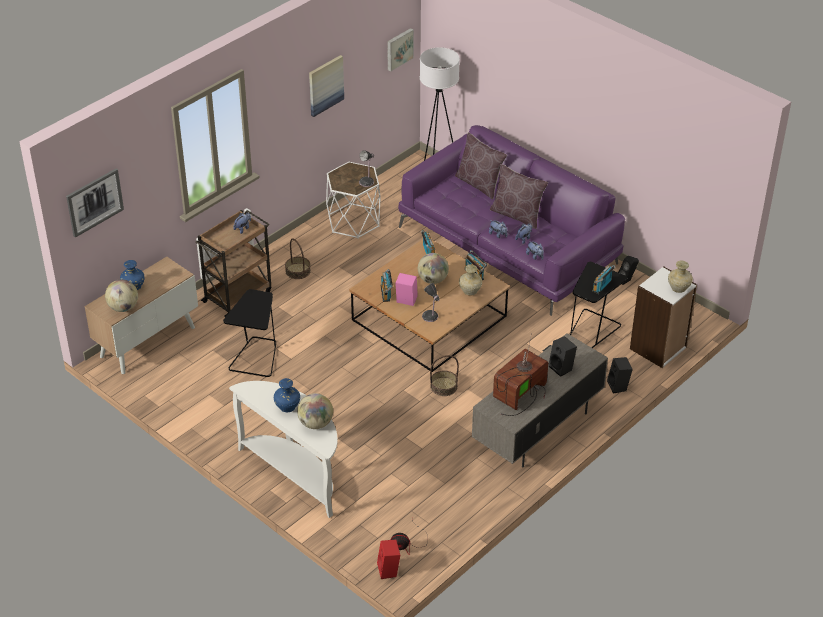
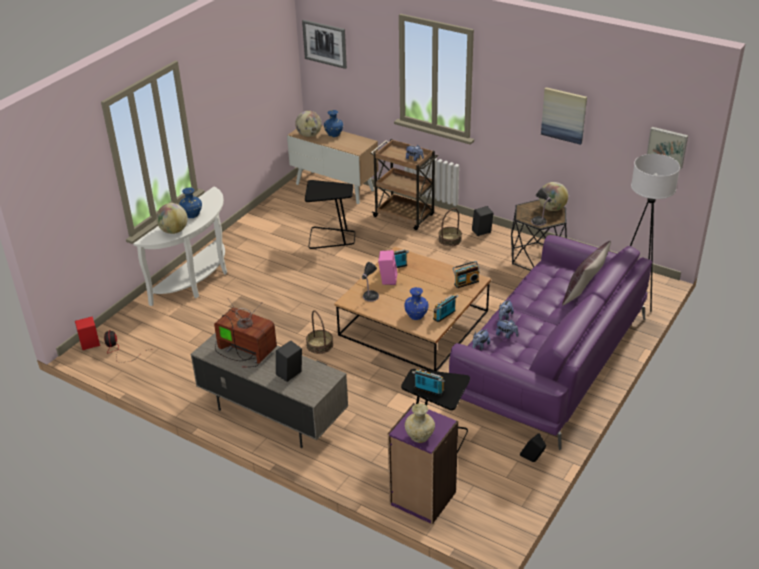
camera: 80 degrees right, 5 degrees down
(354, 221) = (536, 258): white side table -> black side table
(432, 280) = (425, 291): globe -> globe (552, 208)
(470, 291) = (416, 316): beige vase -> blue vase
(517, 215) = (544, 325): brown pillow -> none
(619, 386) = (349, 469): black speaker -> black speaker (481, 232)
(658, 348) = (422, 498): white bookcase -> purple bookcase

